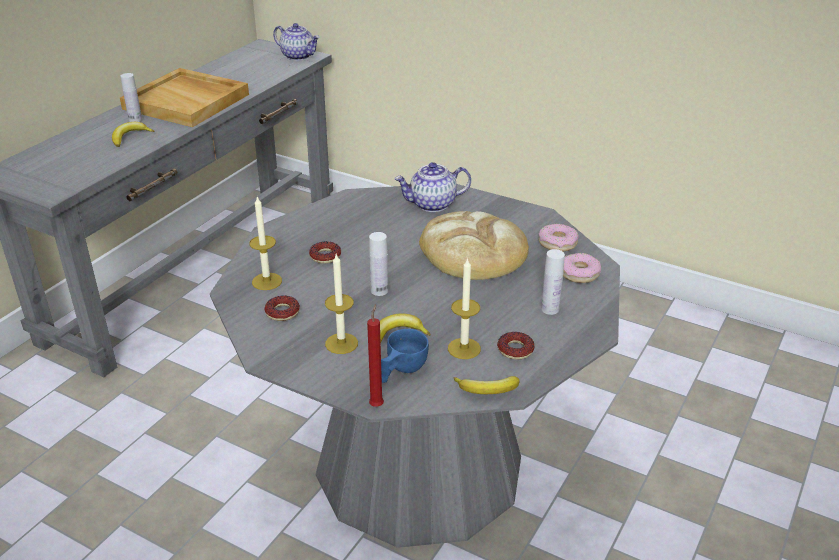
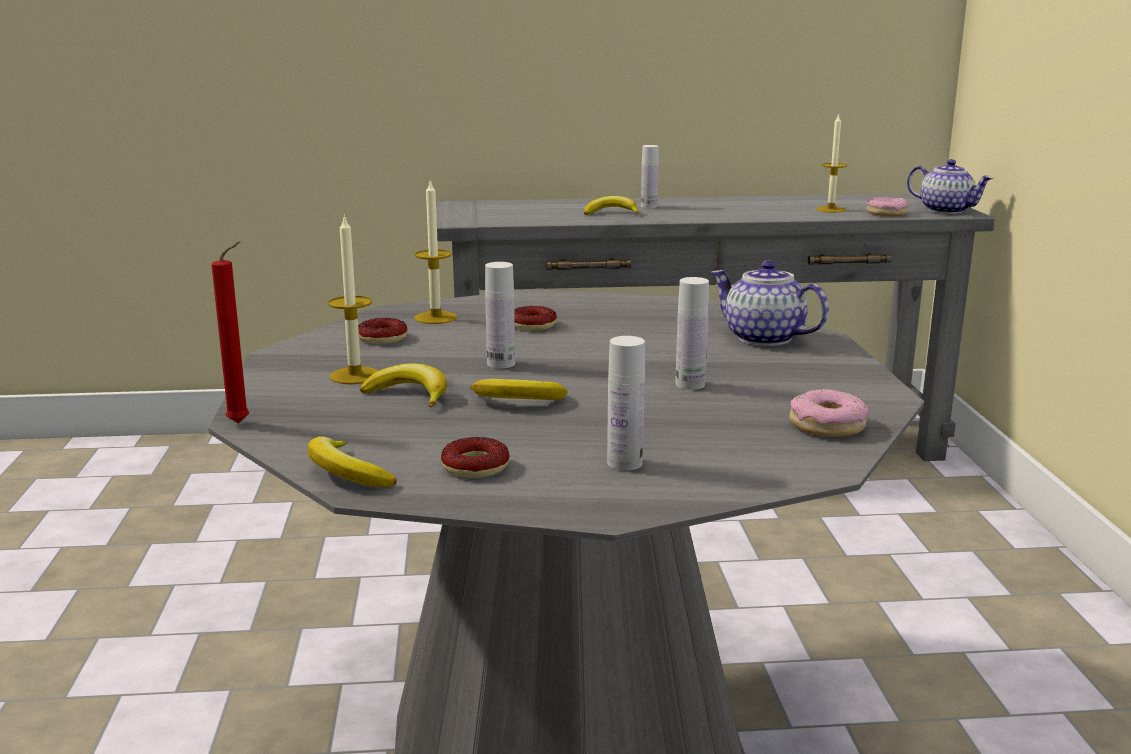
camera: 55 degrees right, 15 degrees down
(187, 101) = (729, 208): beige tray -> none
(298, 56) = (946, 210): teapot -> teapot turned 45 degrees counterclockwise
(401, 371) = (333, 416): blue cup -> none
(443, 307) = (517, 402): none -> banana
(464, 348) = (433, 436): candle -> candle (830, 209)
(473, 252) = (690, 384): bread -> white bottle
(579, 273) = (768, 459): donut -> donut (887, 213)

